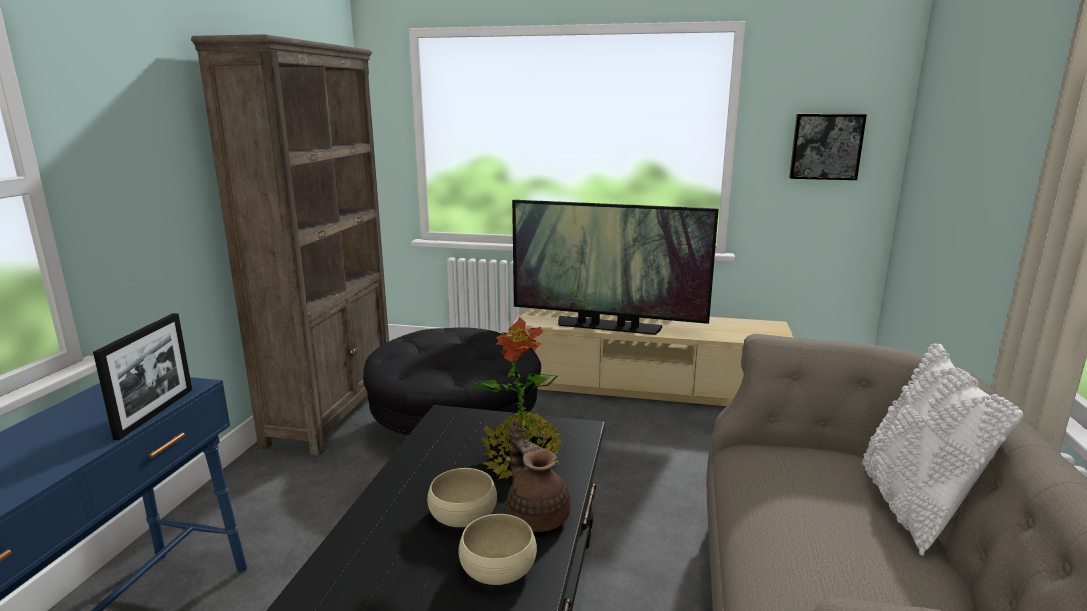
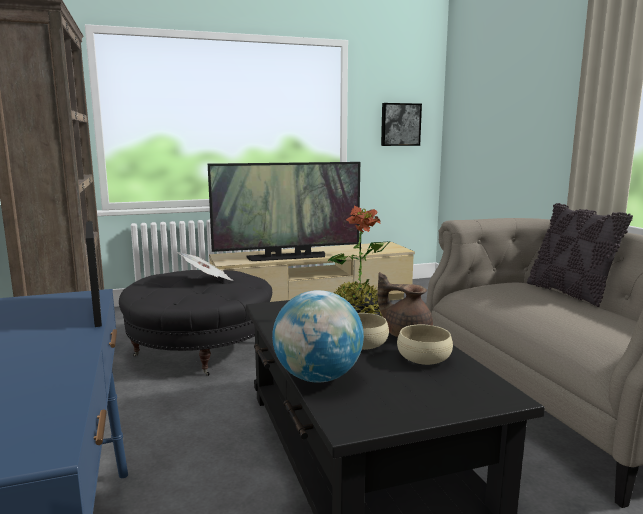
camera: 30 degrees left, 5 degrees down
(344, 552) = (318, 377): none -> globe
(463, 350) = (207, 280): none -> newspaper
(913, 507) = (570, 293): white pillow -> black pillow

